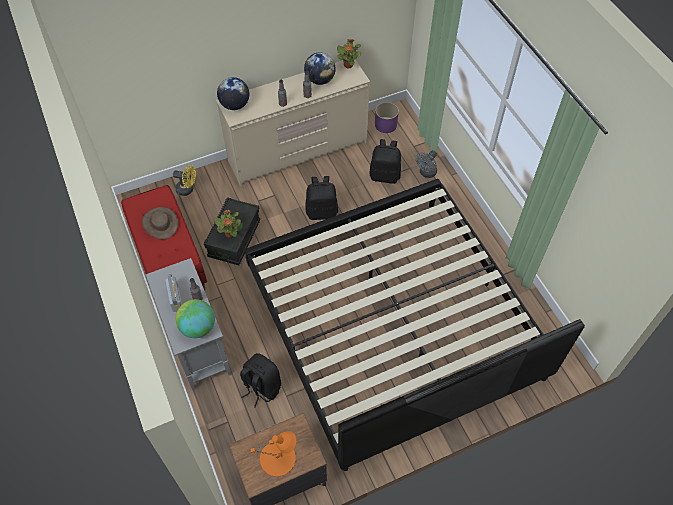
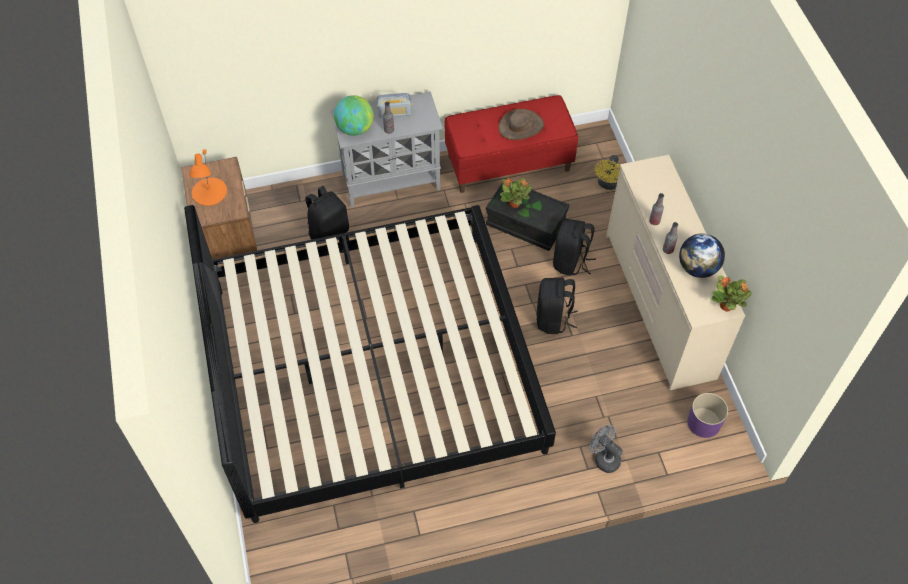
camera: 100 degrees right, 0 degrees up
(235, 105) = (657, 172): globe -> none
(385, 175) = (606, 403): black backpack -> black backpack (570, 261)

